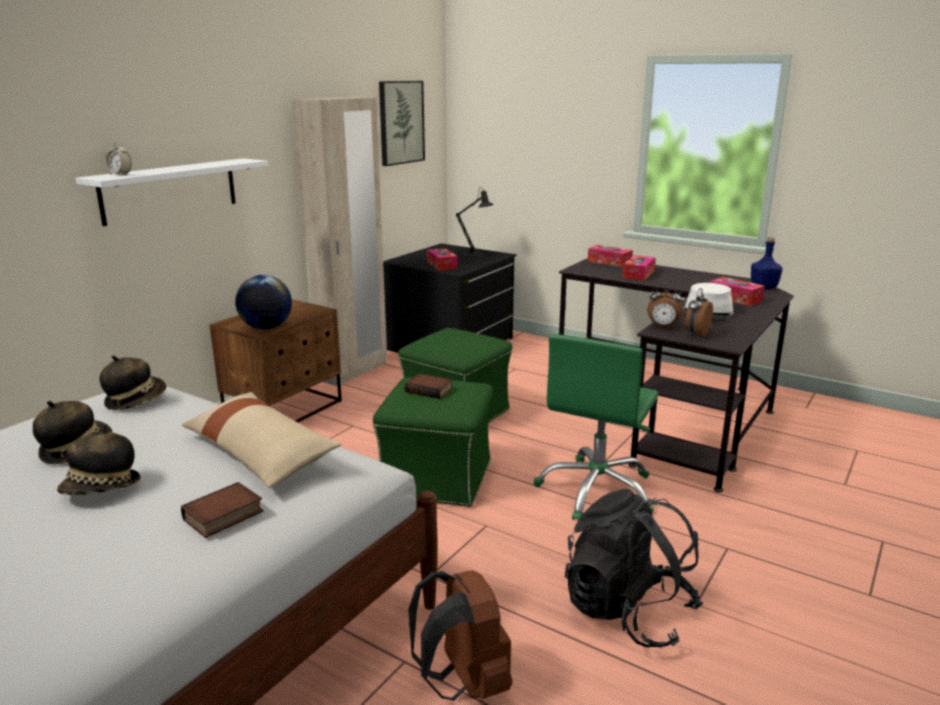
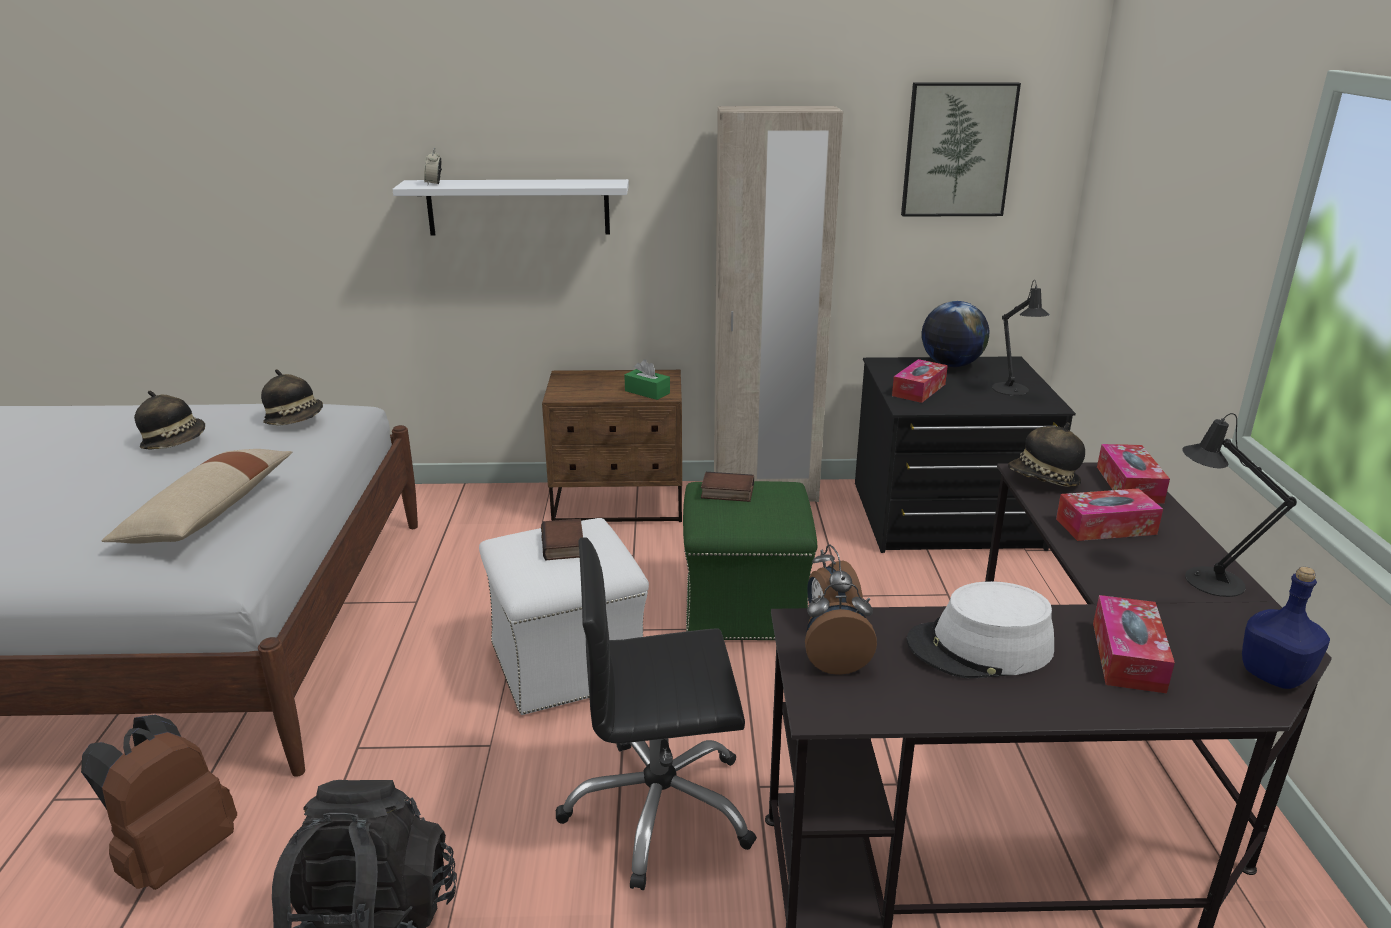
camera: 55 degrees right, 5 degrees up
(102, 489) = (103, 481): hat -> hat (1043, 480)
(223, 517) = (66, 547): book -> book (726, 492)
(266, 328) = (573, 395): globe -> globe (951, 365)
(305, 312) = (647, 392): none -> green tissue box
(437, 478) = (568, 663): green ottoman -> white ottoman
(597, 490) = (659, 810): green office chair -> black office chair
(694, 275) = (1205, 579): none -> black table lamp

